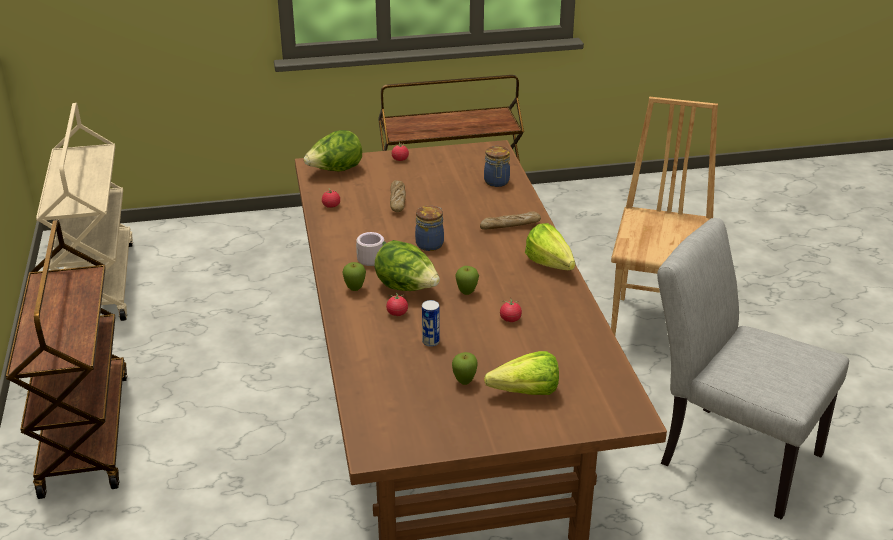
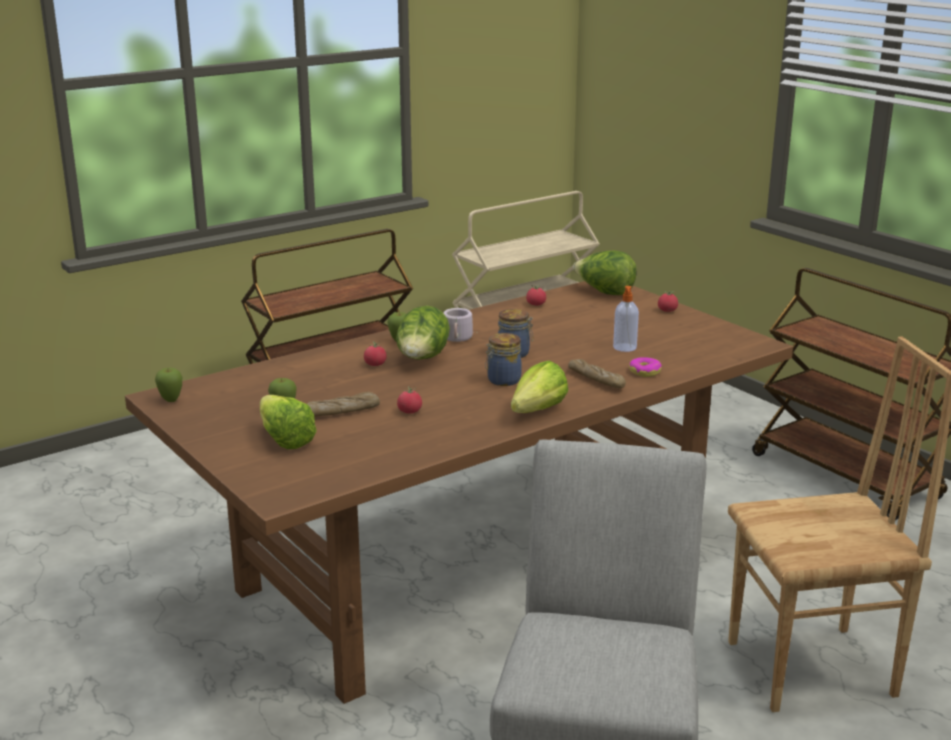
camera: 65 degrees right, 10 degrees down
(397, 201) = (581, 326): bread -> bread (341, 412)
(430, 342) = (339, 386): can -> none
(459, 197) = (624, 348): none -> soap dispenser
(466, 293) = (439, 385): apple -> apple (171, 401)
(496, 182) = (683, 358): jar -> jar (502, 380)
(510, 203) = (645, 372): none -> donut

